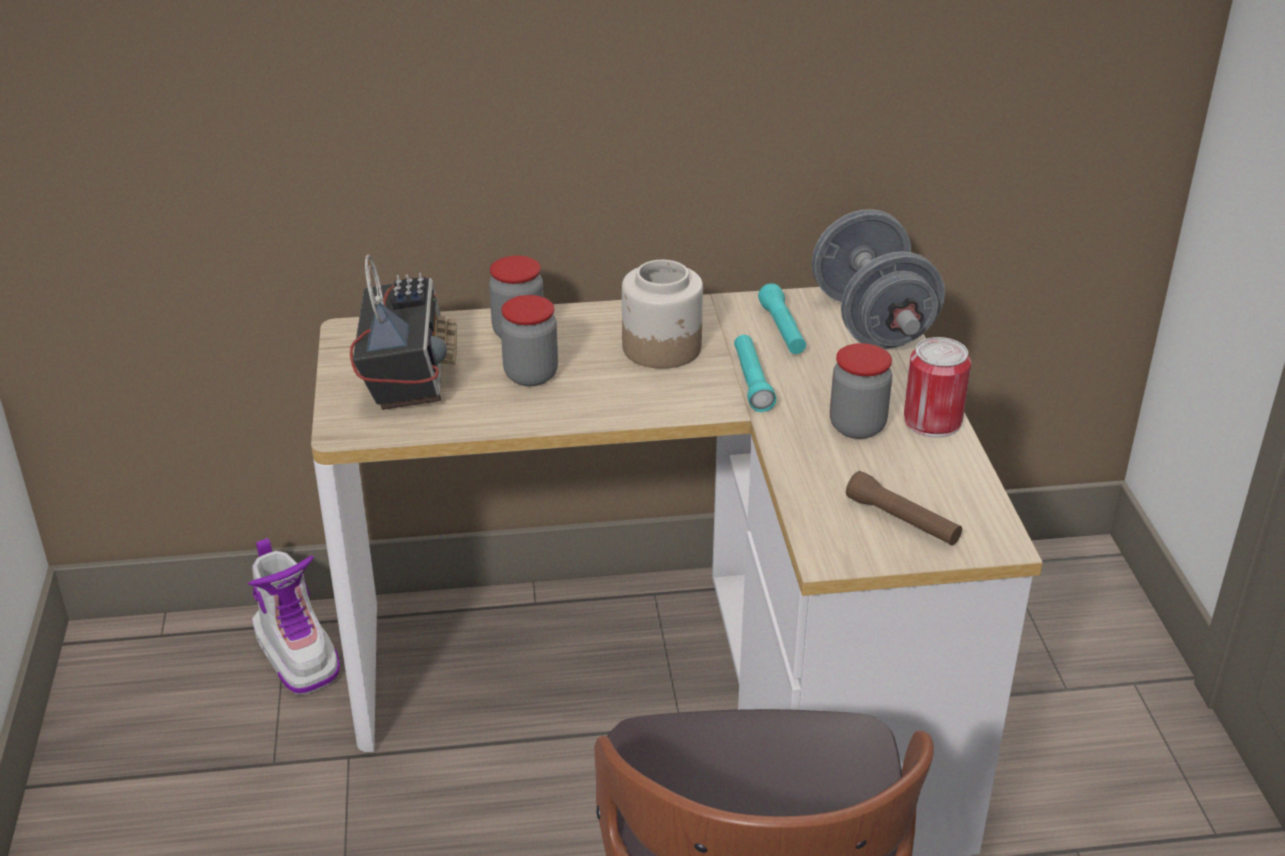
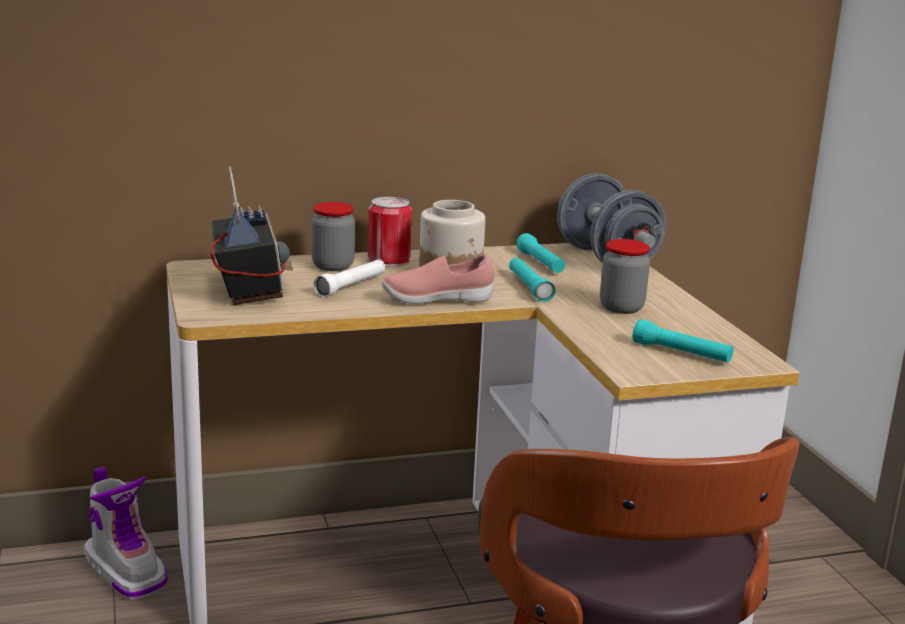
camera: 10 degrees left, 15 degrees down
(531, 375) = (351, 286): jar -> white flashlight
(628, 406) = (437, 300): none -> pink shoe
(902, 521) = (681, 353): brown flashlight -> turquoise flashlight
(932, 421) = (677, 304): can -> can (389, 260)

